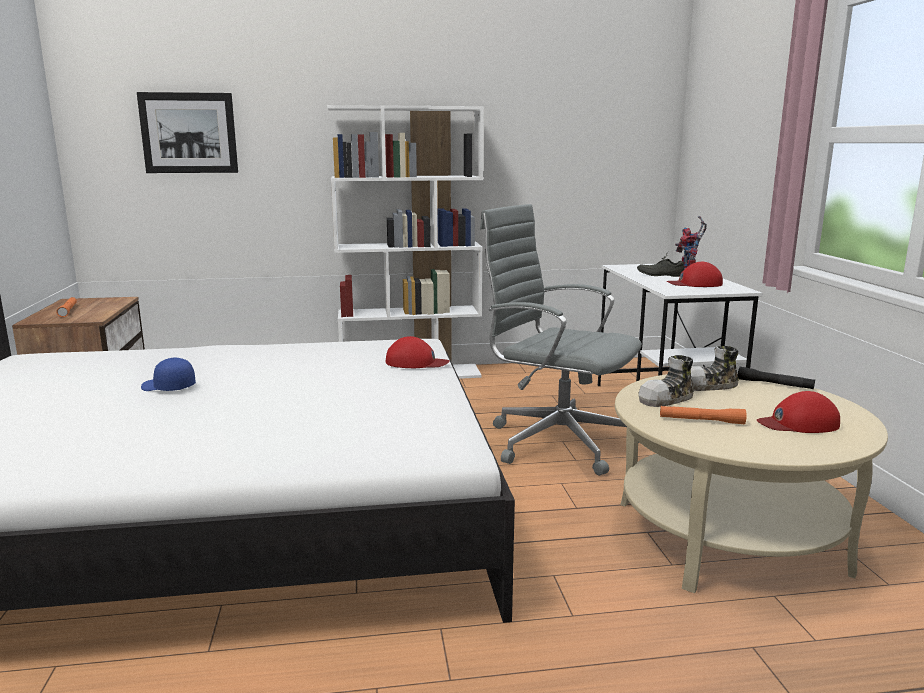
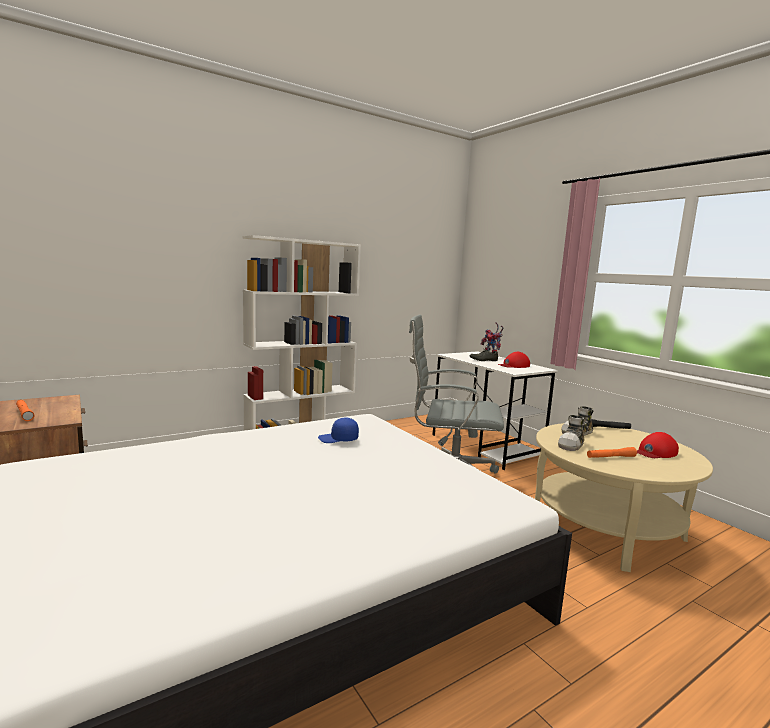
camera: 25 degrees left, 5 degrees down
(168, 387) = (222, 481): blue cap -> blue cap (338, 439)
(189, 133) = (120, 249): picture -> none
(416, 362) = (389, 434): red cap -> none

